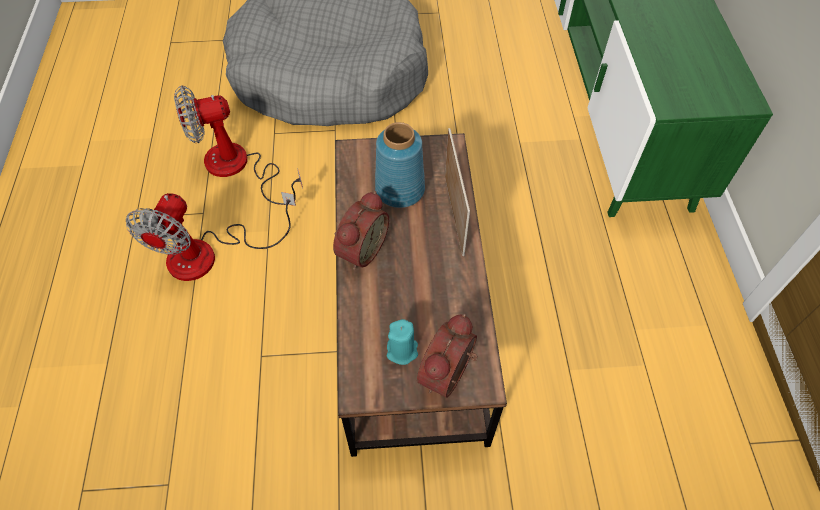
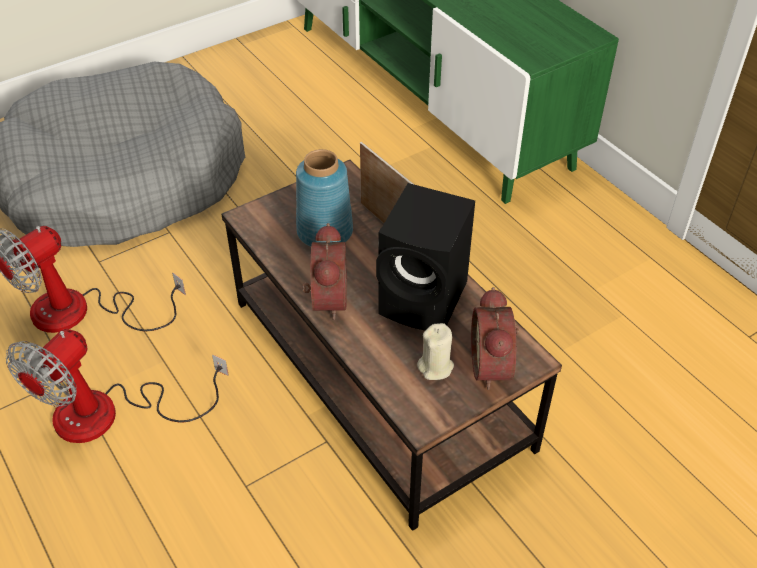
camera: 30 degrees left, 10 degrees down
(209, 254) = (109, 414): fan -> fan turned 45 degrees clockwise
(402, 351) = (435, 367): turquoise candle -> beige candle
(436, 287) = (426, 300): none -> black speaker

